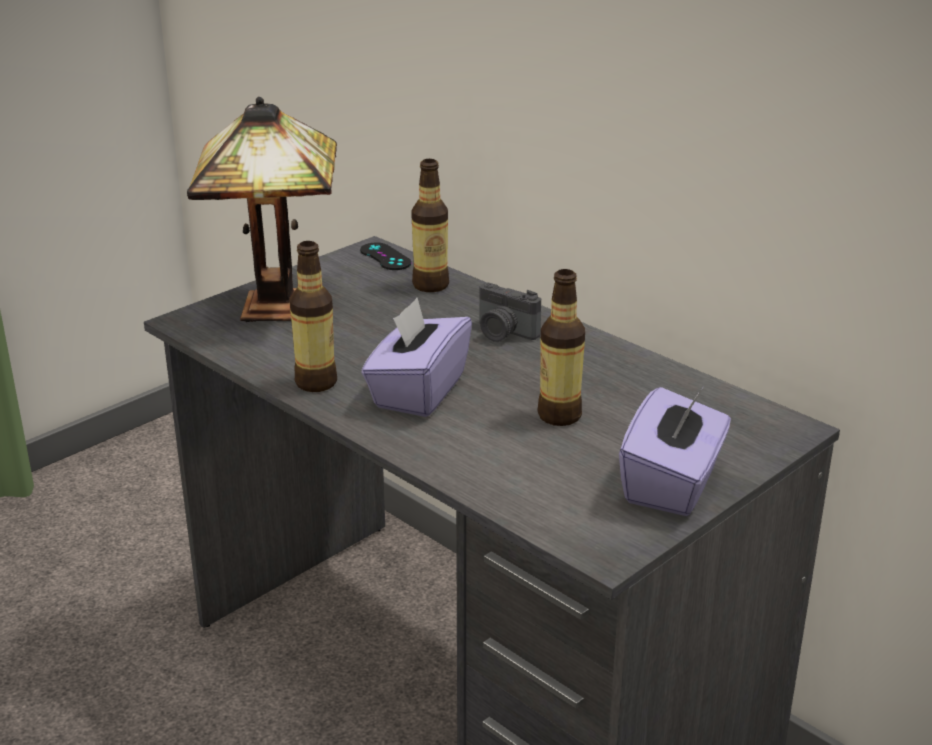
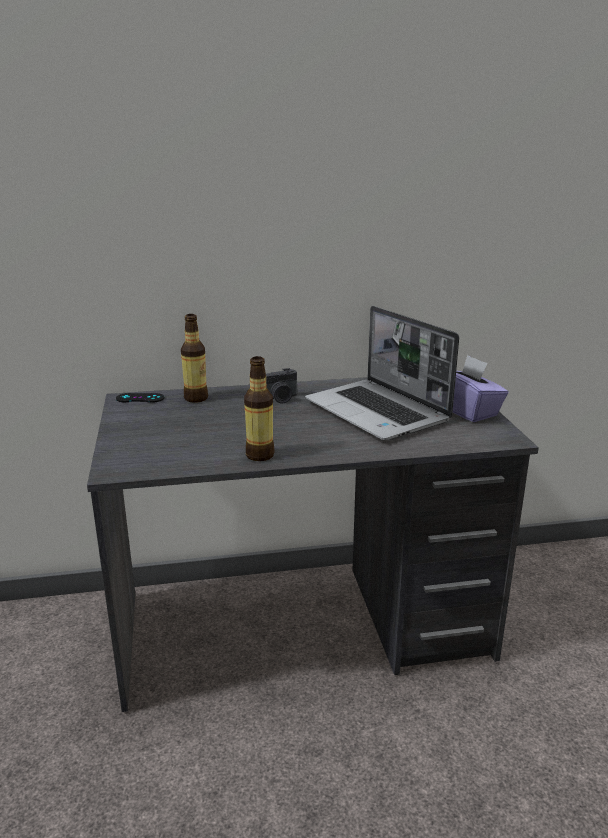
camera: 55 degrees left, 5 degrees down
(279, 310) = (152, 441): table lamp -> none
(418, 391) = (309, 434): purple tissue box -> none
(559, 416) = (378, 412): bottle -> laptop

